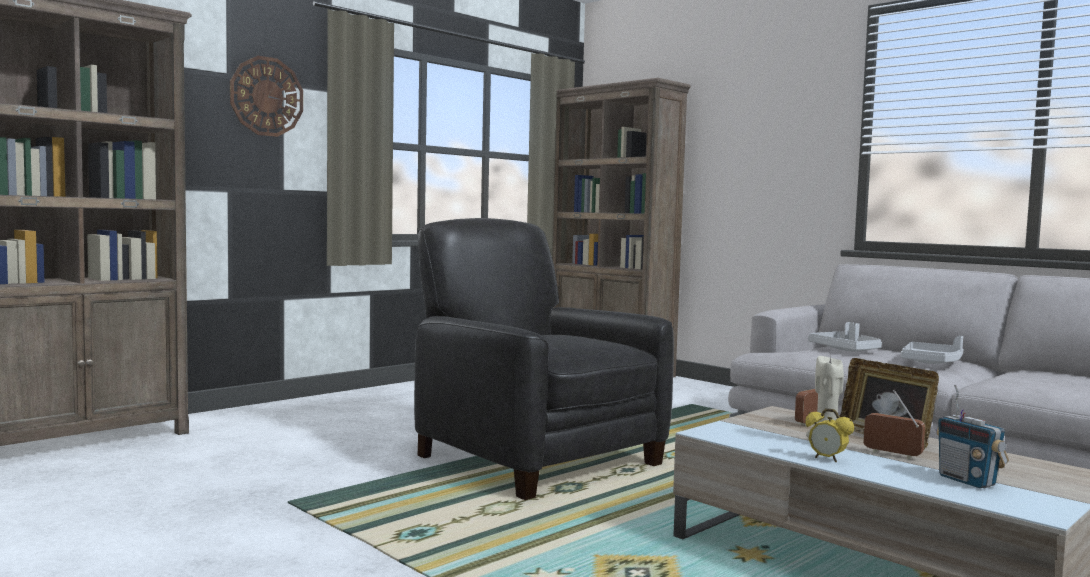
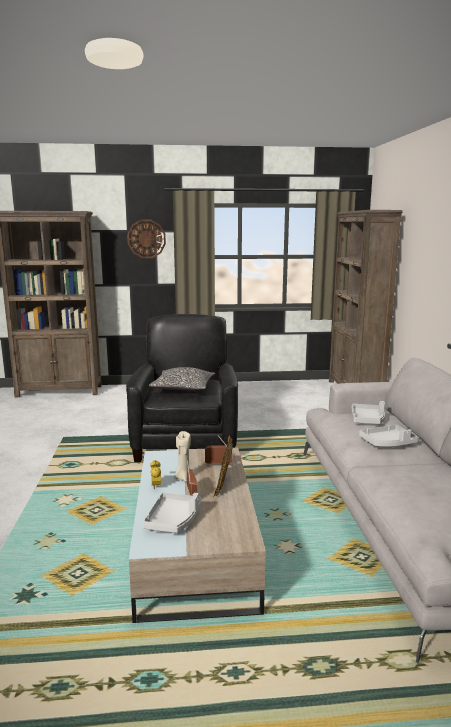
camera: 40 degrees right, 10 degrees up
(565, 342) = (183, 388): none -> pillow
(967, 481) = (173, 520): radio -> grey tray

